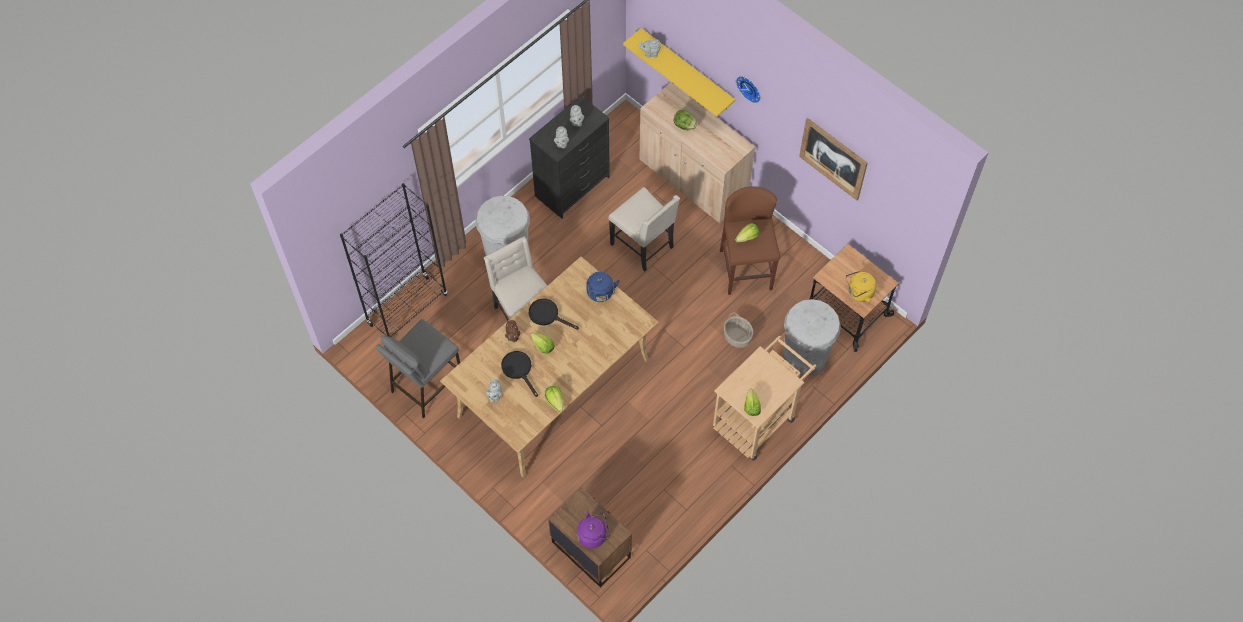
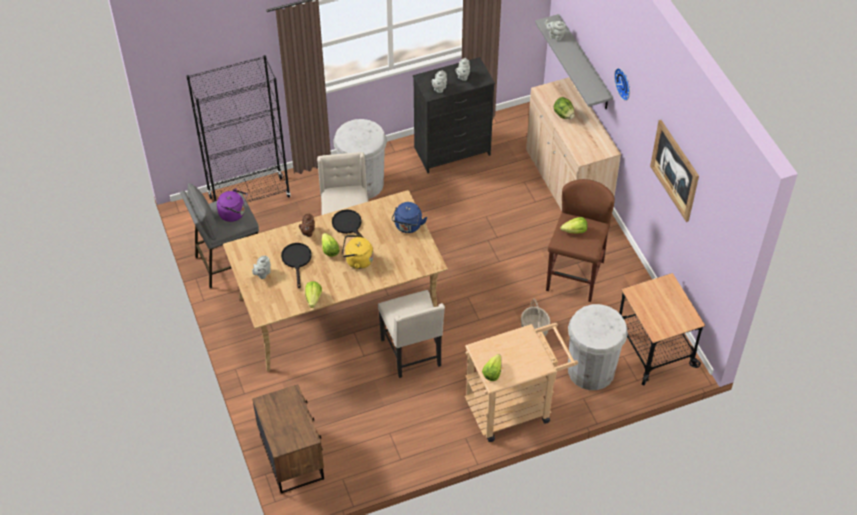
camera: 25 degrees right, 10 degrees down
(594, 535) = (285, 429): purple kettle -> purple kettle (234, 213)
(643, 246) = (489, 221): beige chair -> beige chair (412, 353)
(687, 70) = (584, 63): yellow shelf -> grey shelf
(859, 293) = (659, 319): yellow kettle -> yellow kettle (357, 260)

